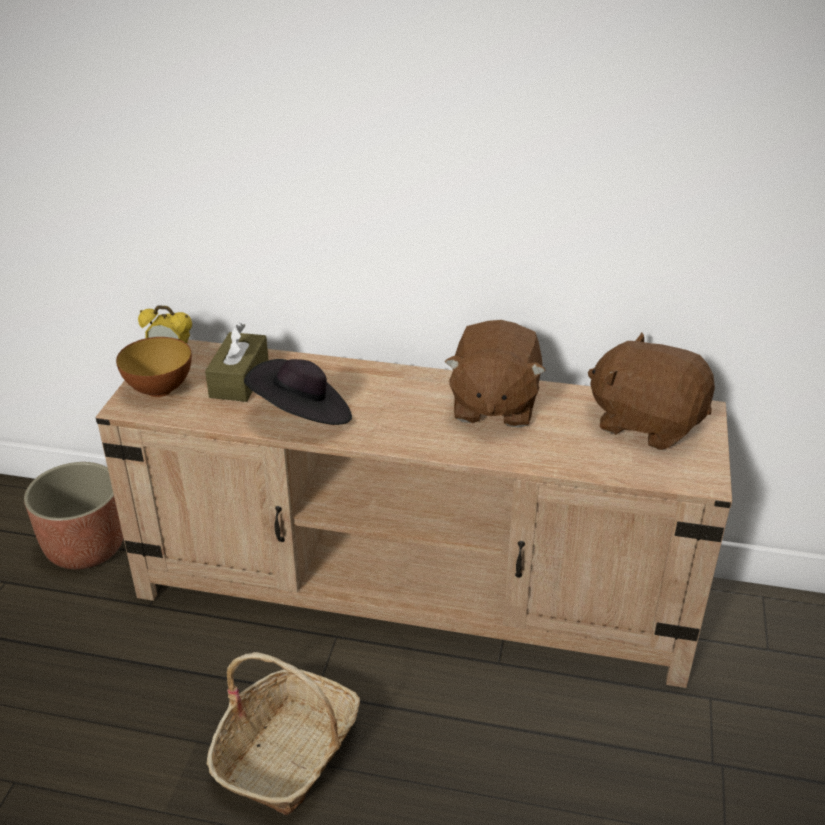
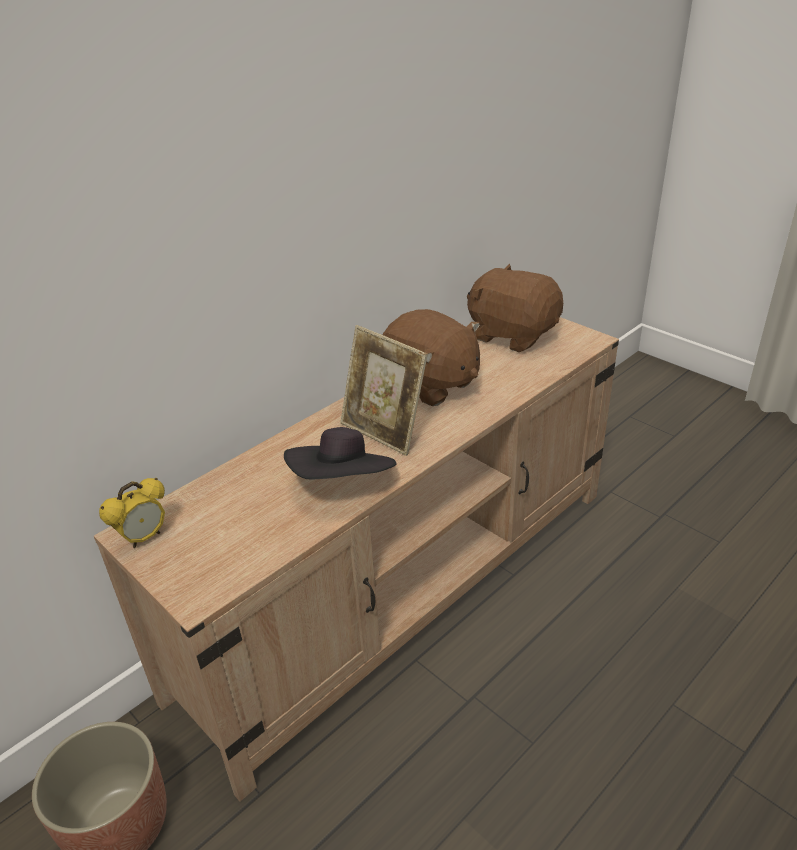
camera: 55 degrees left, 0 degrees up
(159, 390) = (196, 564): bowl -> none
(239, 379) = (242, 503): brown tissue box -> none
(288, 753) = (520, 749): basket -> none
(392, 408) = (384, 431): none -> picture frame
(646, 422) = (512, 334): brown plush toy -> brown plush toy turned 60 degrees clockwise

